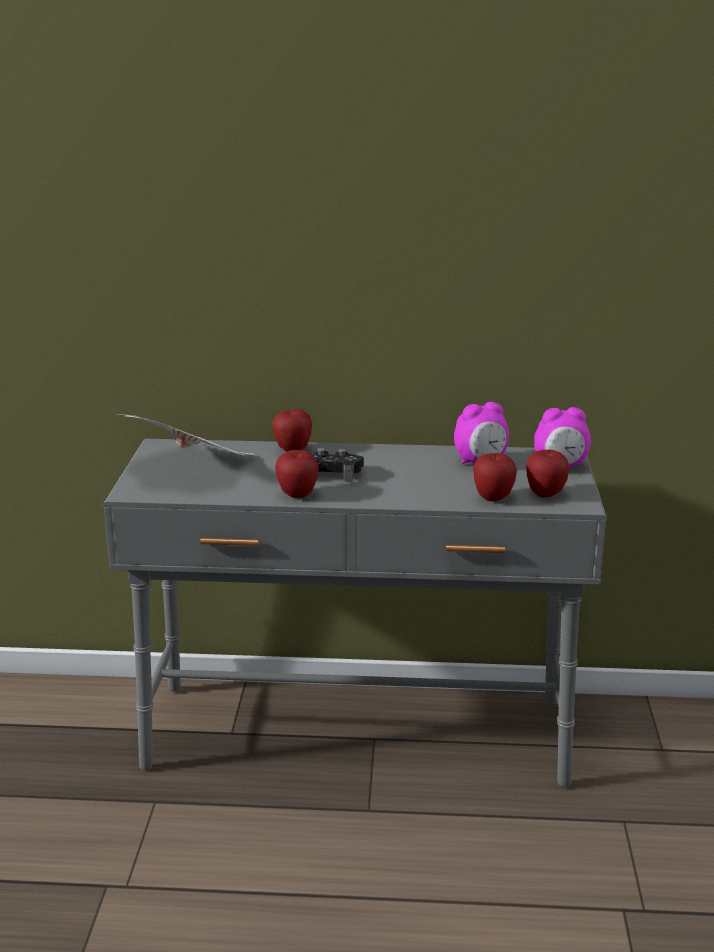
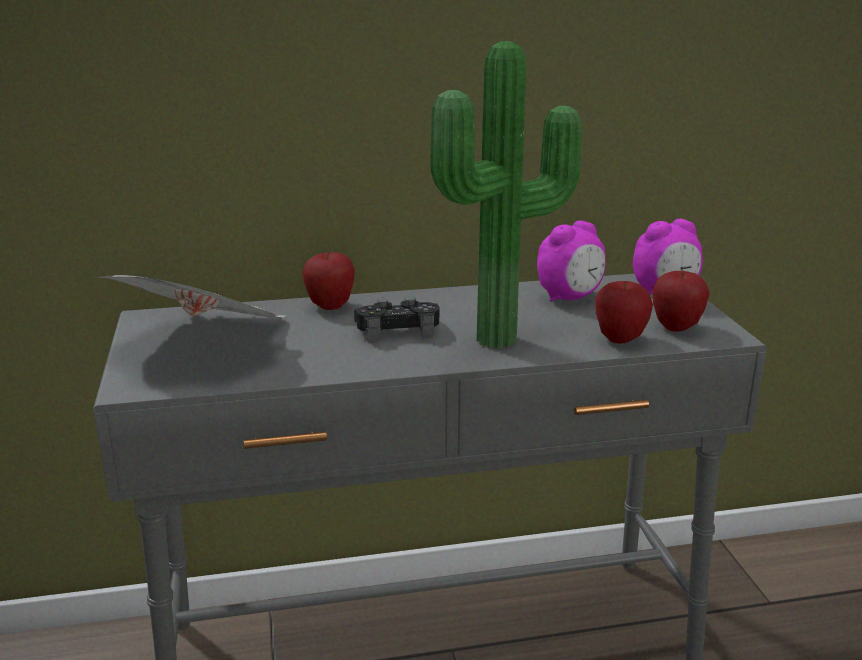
camera: 15 degrees left, 0 degrees up
(297, 495) = (371, 364): apple -> none
(402, 490) = (502, 342): none -> potted plant

